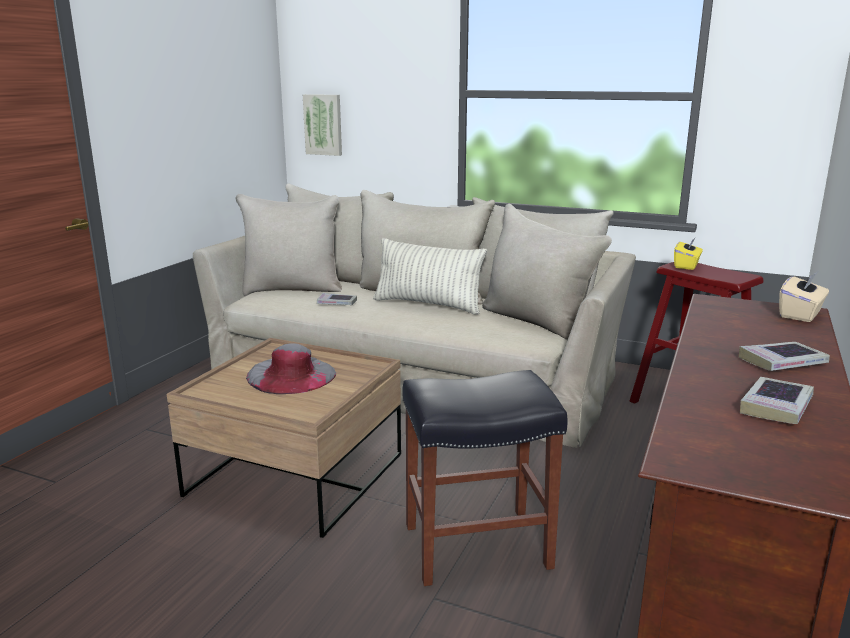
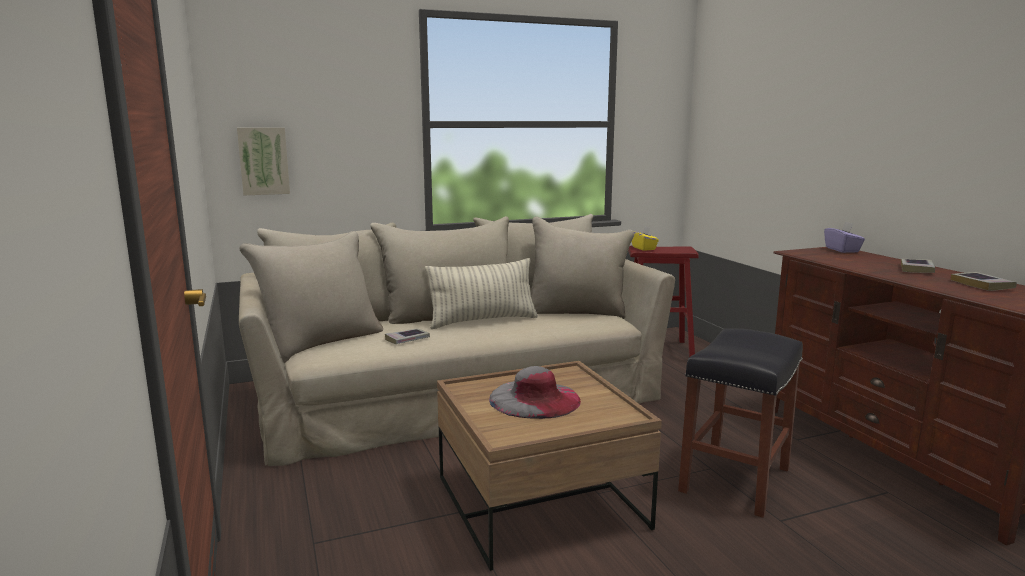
camera: 45 degrees left, 5 degrees down
(800, 314) = (842, 250): beige tissue box -> purple tissue box

